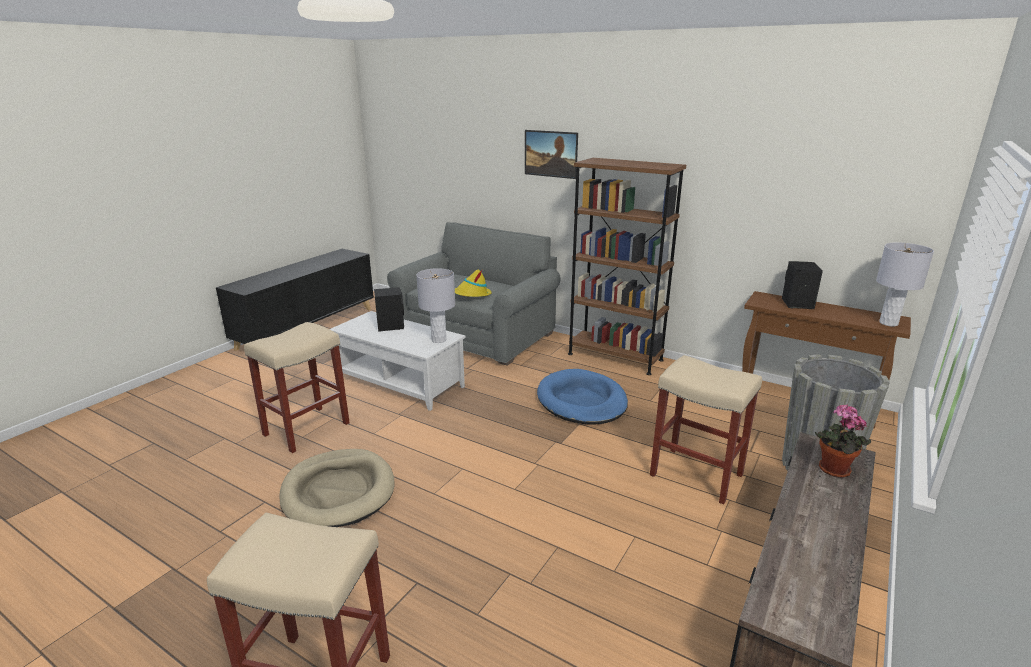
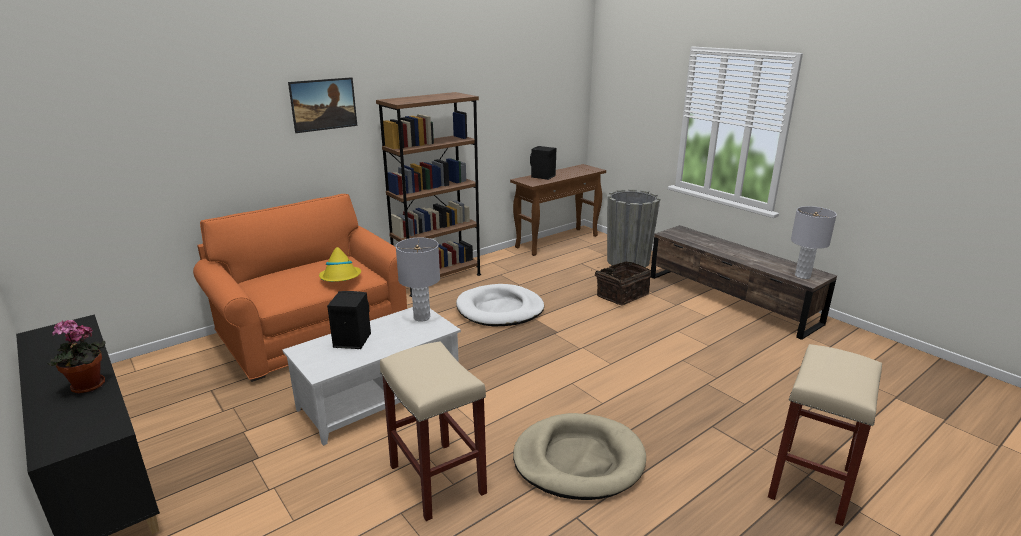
camera: 70 degrees left, 0 degrees up
(477, 335) = (313, 332): grey sofa -> orange sofa
(581, 401) = (500, 309): blue dog bed -> white dog bed
(697, 475) = (621, 295): beige stool -> basket
(832, 470) = (695, 238): potted plant -> potted plant (87, 387)
(888, 323) = (588, 169): grey table lamp -> grey table lamp (803, 276)

